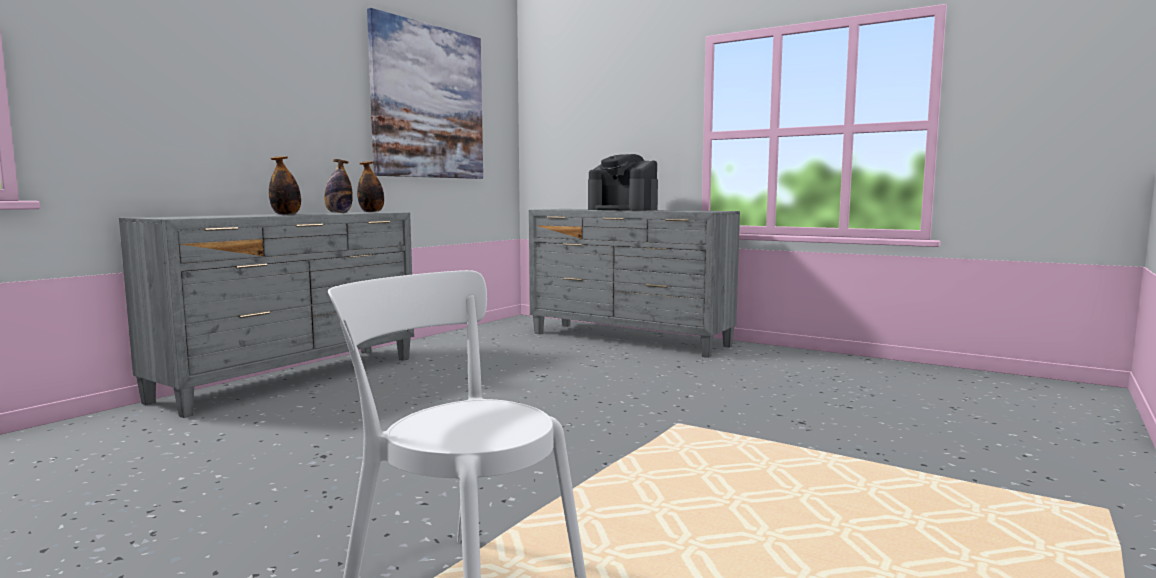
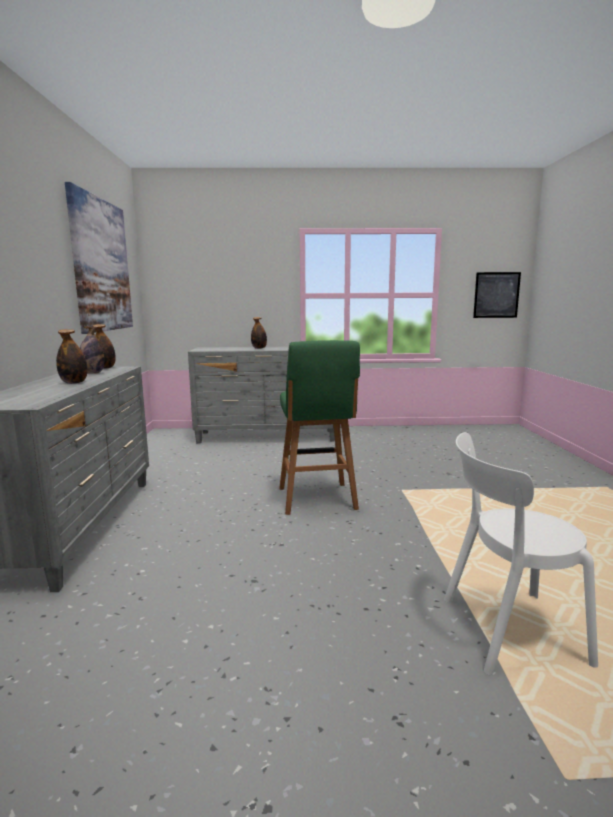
camera: 35 degrees left, 5 degrees up
(545, 408) = (317, 500): none -> green stool
(623, 210) = (259, 348): coffee machine -> bottle
(1069, 119) = (496, 295): none -> picture

